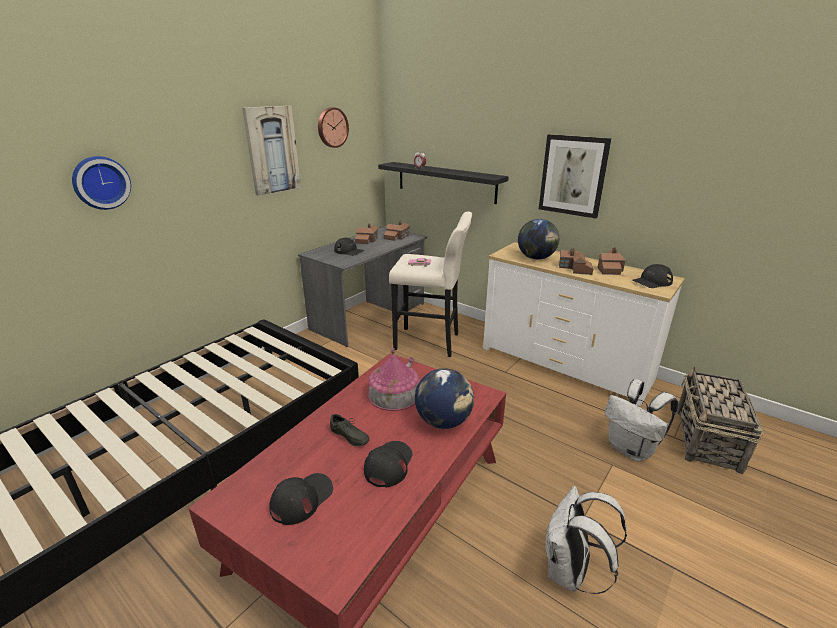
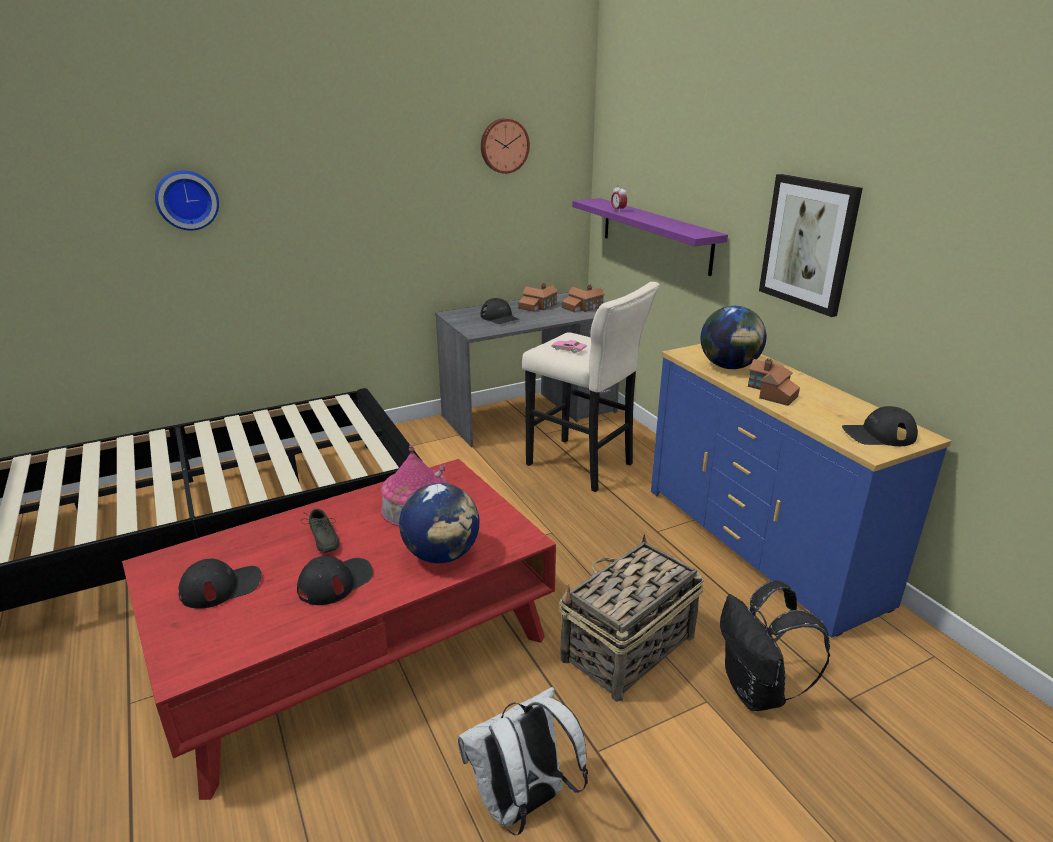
camera: 25 degrees right, 0 degrees up
(272, 150) = (408, 172): picture -> none
(445, 182) = (655, 234): black shelf -> purple shelf
(564, 363) = (760, 543): white dresser -> blue dresser
(610, 269) = (831, 402): toy house -> none
(631, 449) = (757, 692): white backpack -> black backpack
(707, 440) = (905, 723): basket -> basket (627, 648)

